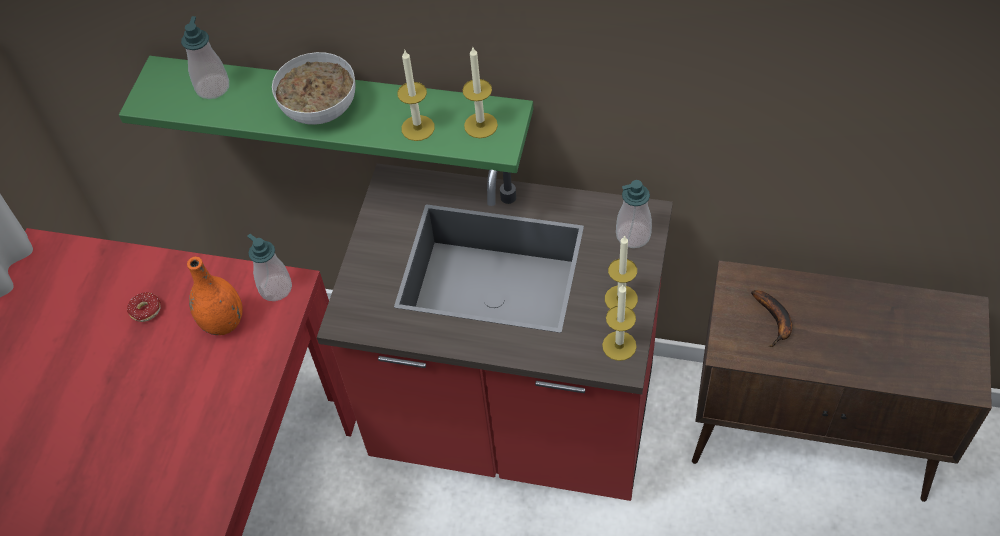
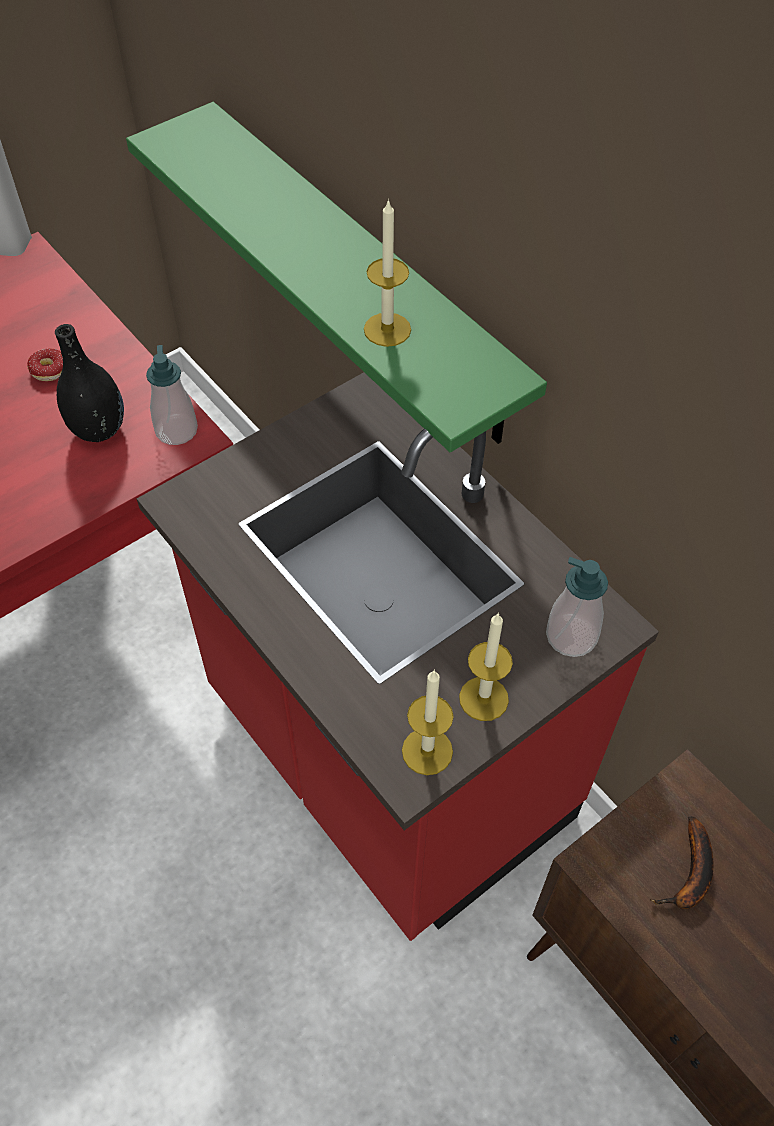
camera: 35 degrees right, 0 degrees up
(212, 87) = (234, 164): soap dispenser -> none
(223, 323) = (99, 430): orange vase -> black vase
(319, 109) = (309, 246): bowl -> none
(480, 125) = (458, 371): candle -> none

